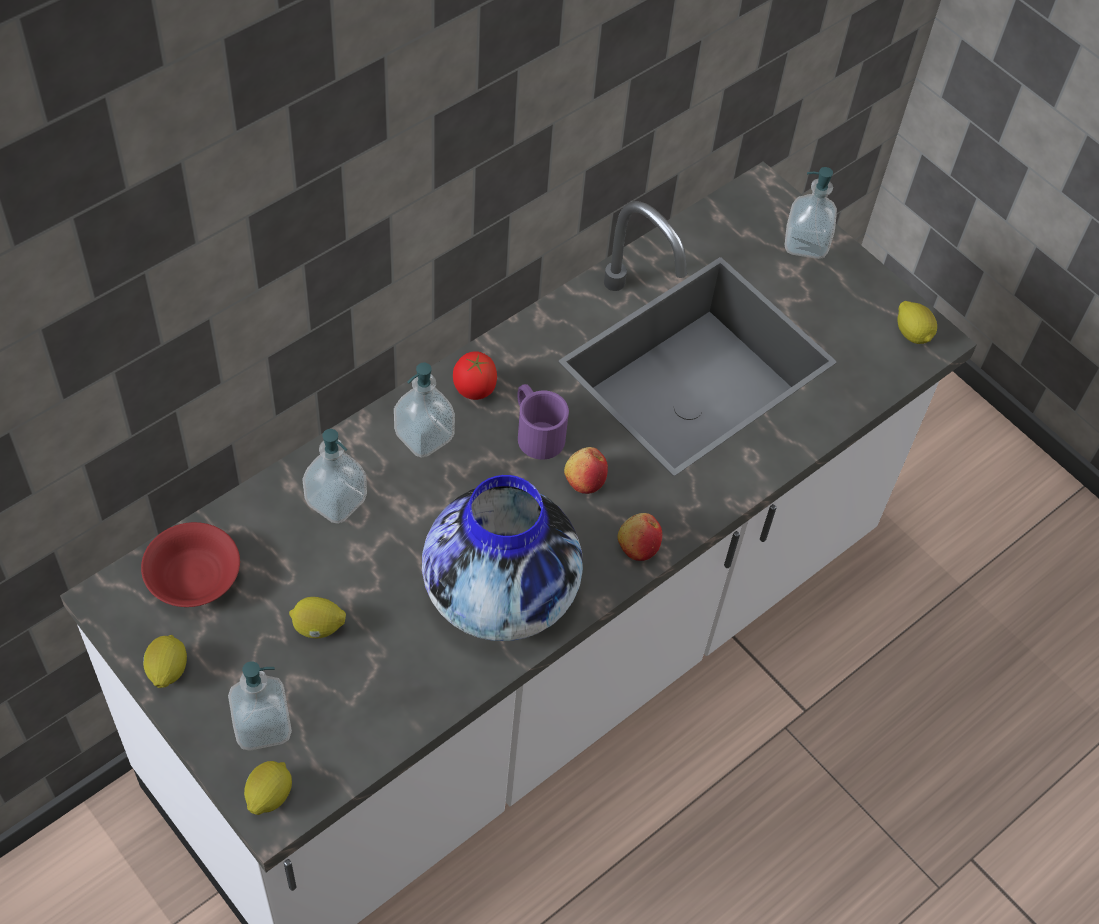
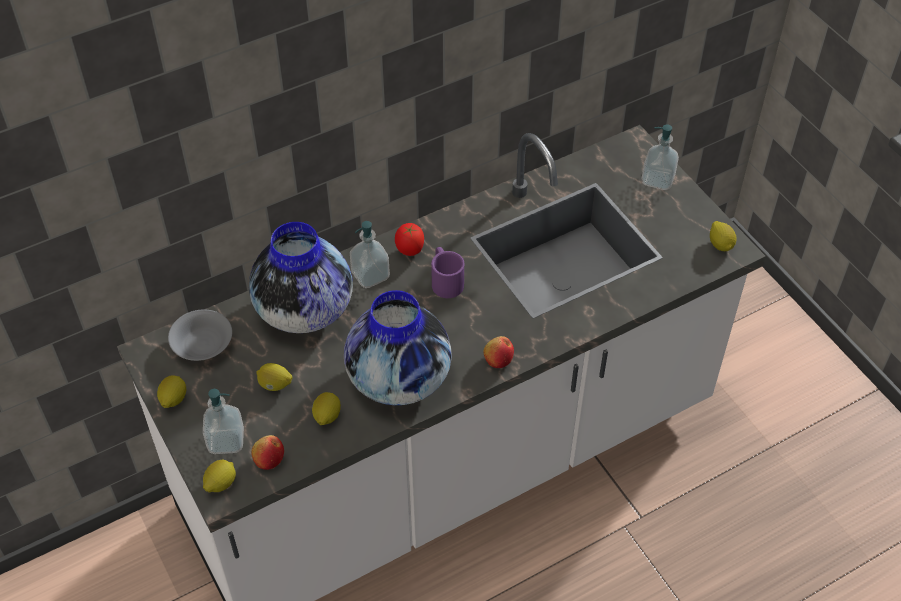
camera: 15 degrees right, 5 degrees down
(192, 576) = (202, 344): red bowl -> grey bowl
(336, 501) = (304, 309): soap dispenser -> vase
(406, 667) = (326, 416): none -> lemon
(584, 480) = (471, 314): apple -> apple (269, 459)

